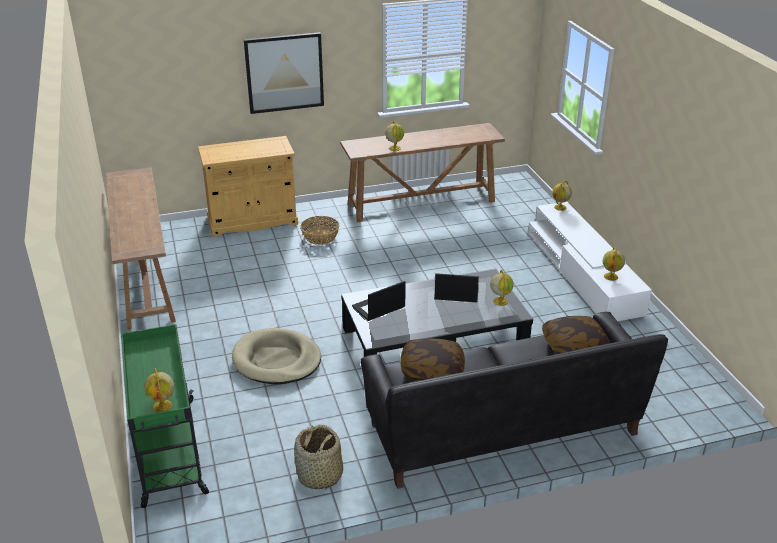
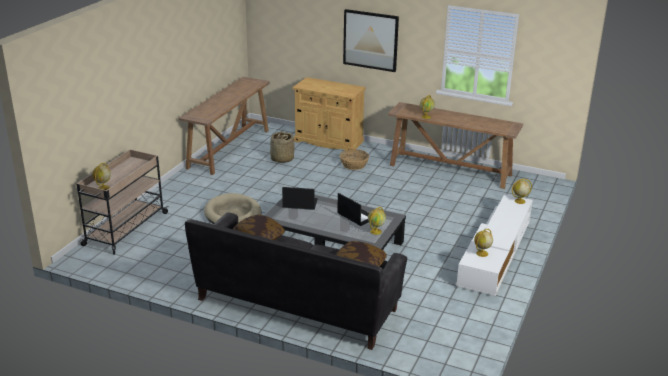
camera: 40 degrees right, 5 degrees down
(169, 452) = (125, 229): green cart -> beige cart
(319, 475) = (172, 274): basket -> basket (282, 159)

